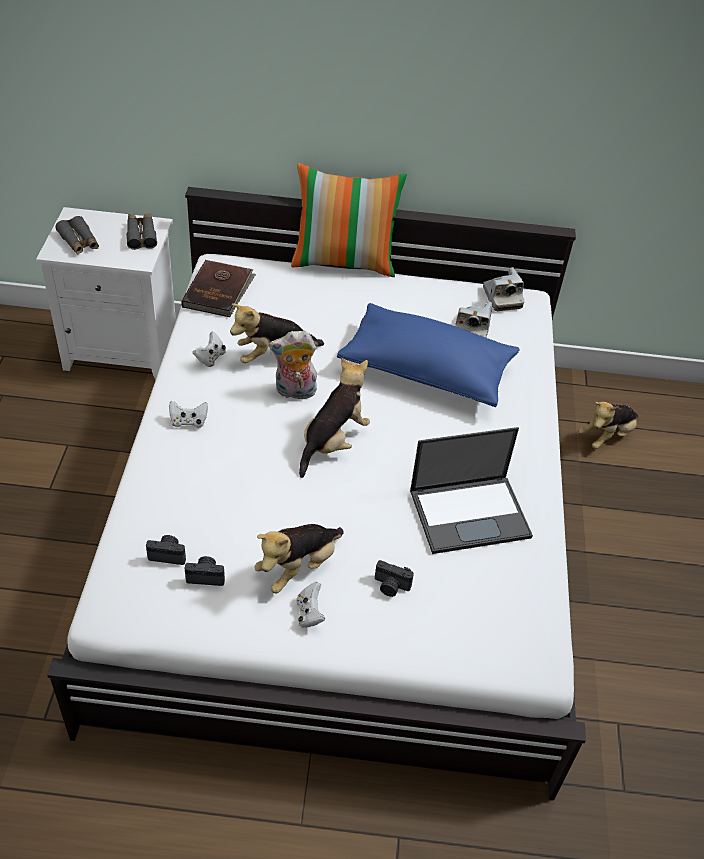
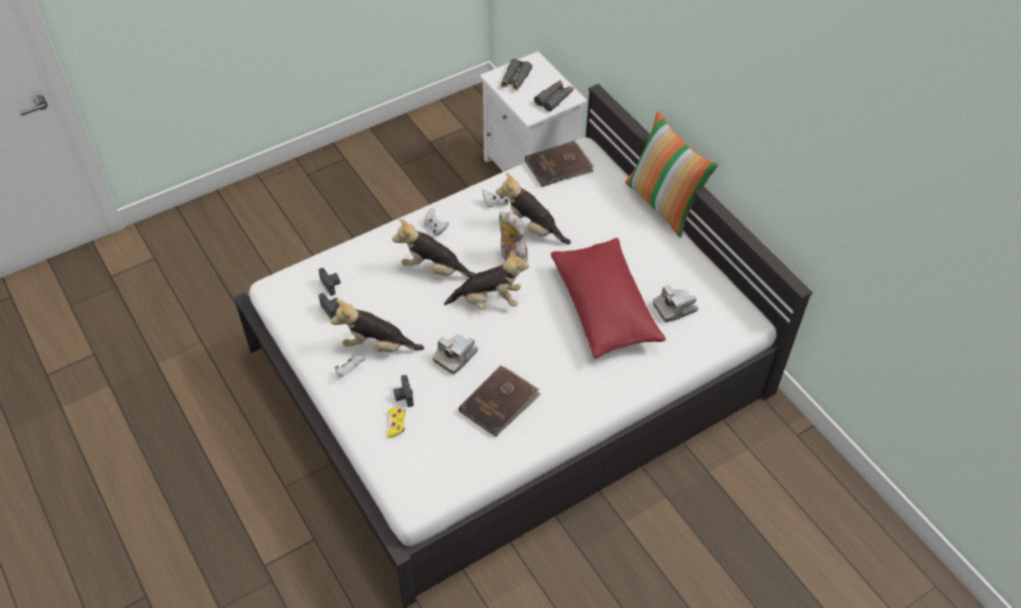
camera: 55 degrees right, 5 degrees up
(423, 615) = (396, 424): none -> yellow game controller
(426, 370) = (604, 308): blue pillow -> red pillow
(471, 513) = (500, 403): laptop -> brown book
(502, 298) = (730, 306): camera -> camera (455, 356)
(607, 436) = (755, 477): plush toy -> plush toy (434, 269)

